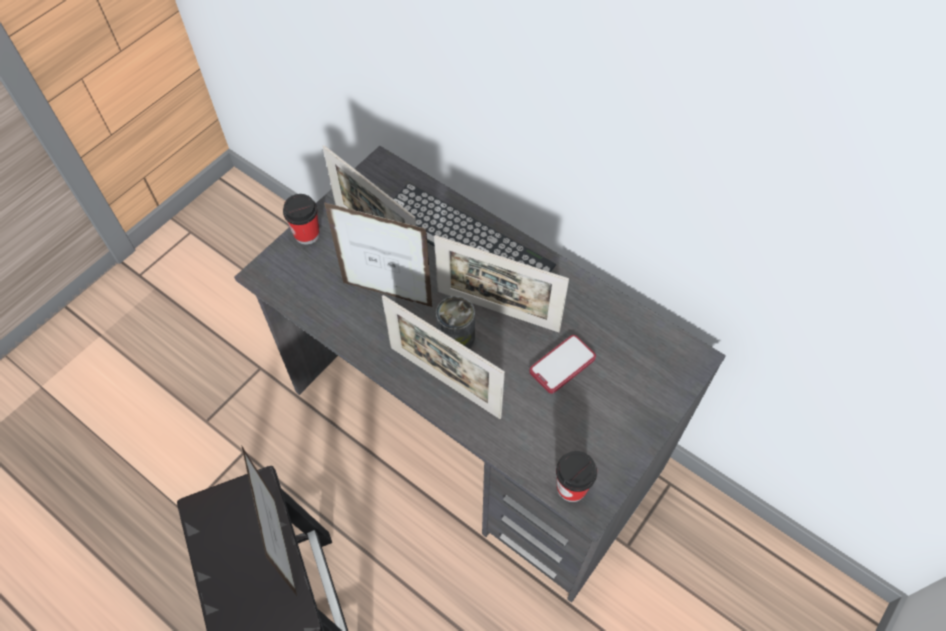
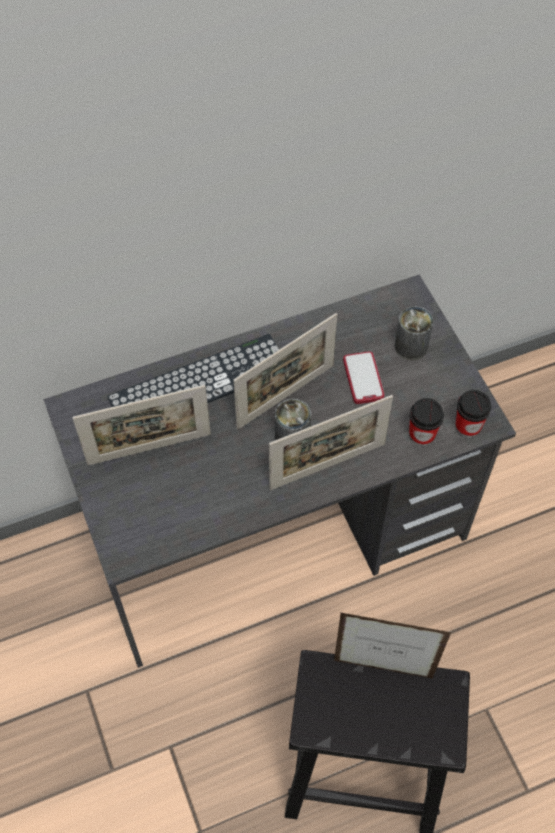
camera: 60 degrees left, 0 degrees up
(307, 234) = (104, 503): cup -> cup (422, 435)
(387, 295) = (215, 468): picture frame -> none
(631, 389) = (411, 346): none -> can

